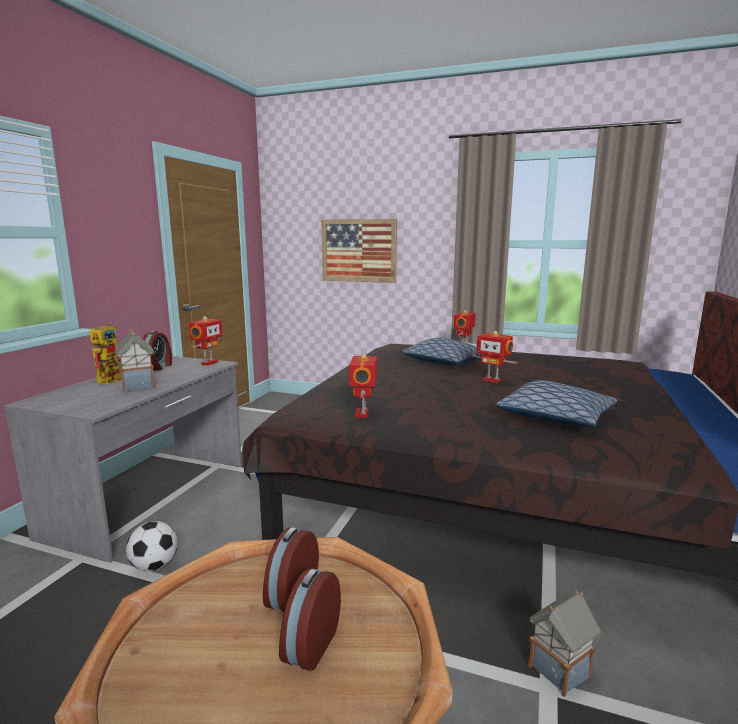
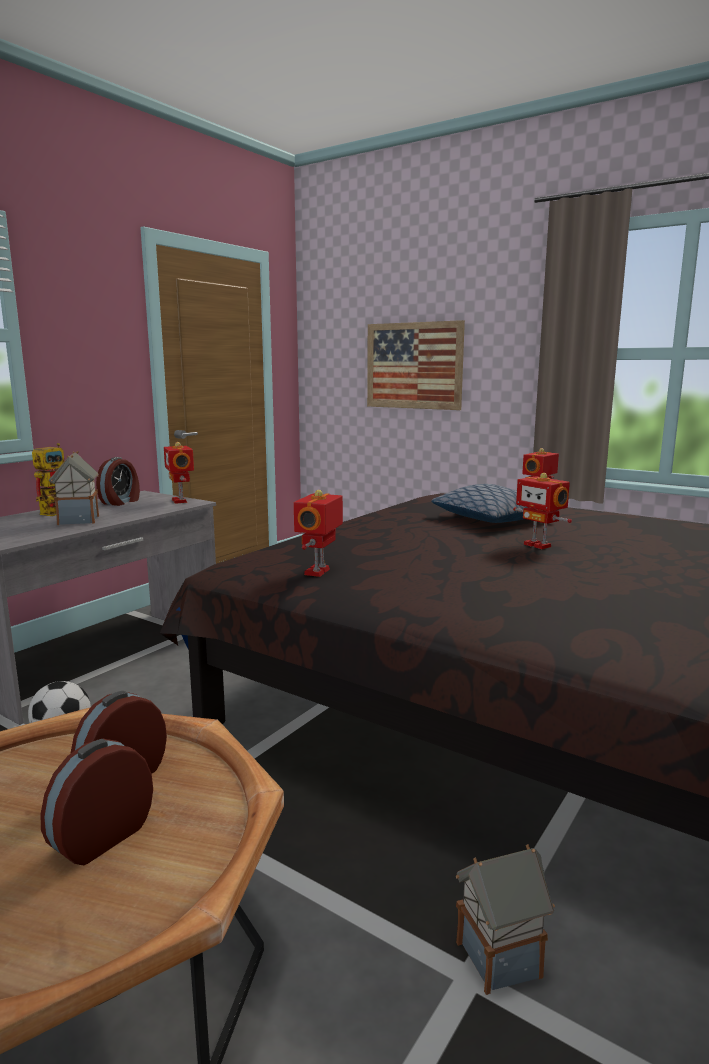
camera: 15 degrees right, 0 degrees up
(208, 363) = (181, 501): toy robot -> toy robot turned 120 degrees clockwise
(556, 417) = (589, 598): pillow -> none

